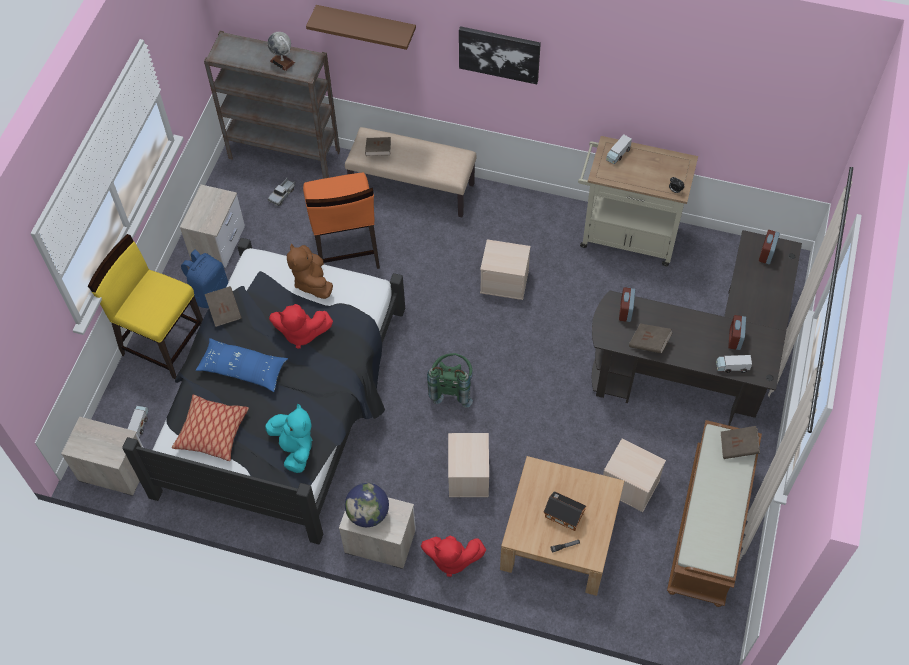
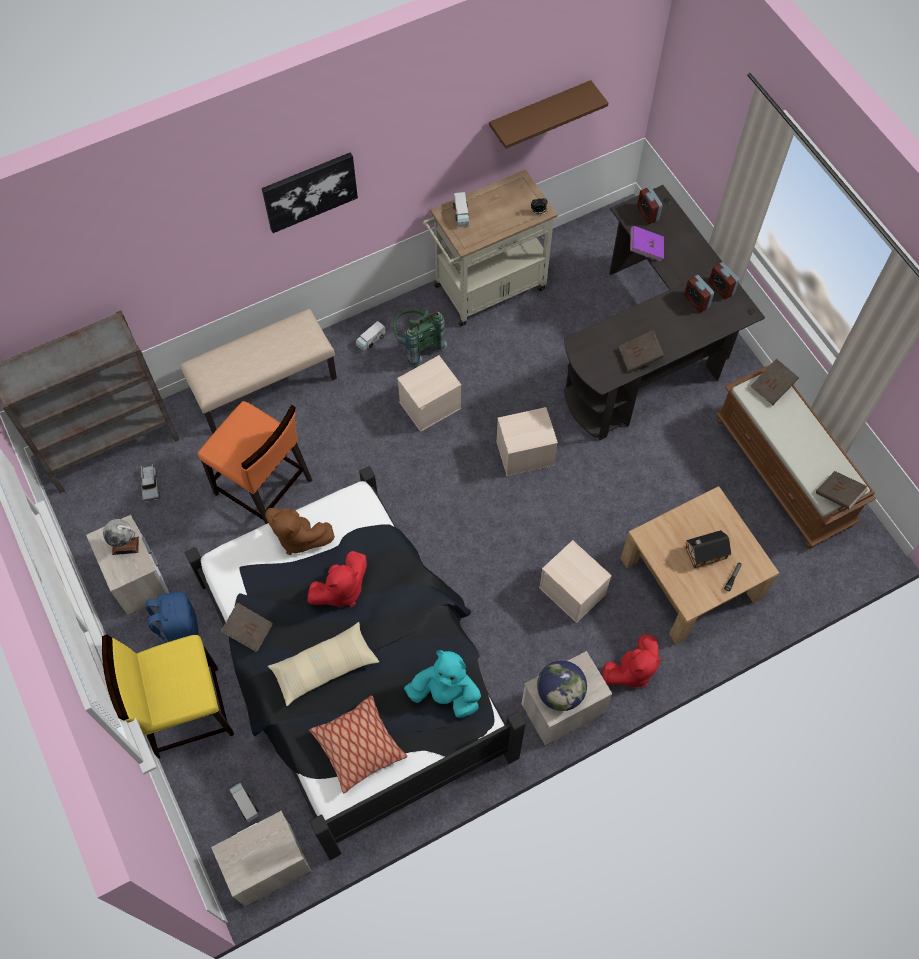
camera: 45 degrees left, 5 degrees up
(243, 369) = (324, 667): blue pillow -> beige pillow
(282, 62) = (86, 350): globe -> globe (125, 545)
(366, 26) = (157, 252): brown shelf -> brown shelf (539, 113)
(378, 152) = (225, 373): brown book -> brown book (838, 495)
(451, 388) = (482, 531): green backpack -> green backpack (417, 345)
(625, 311) = (594, 345): alarm clock -> alarm clock (721, 288)
(628, 485) = (697, 490): beige storage box -> beige storage box (524, 454)
(732, 367) = (717, 325): toy truck -> toy truck (371, 340)
(736, 276) = (645, 249): none -> purple book

